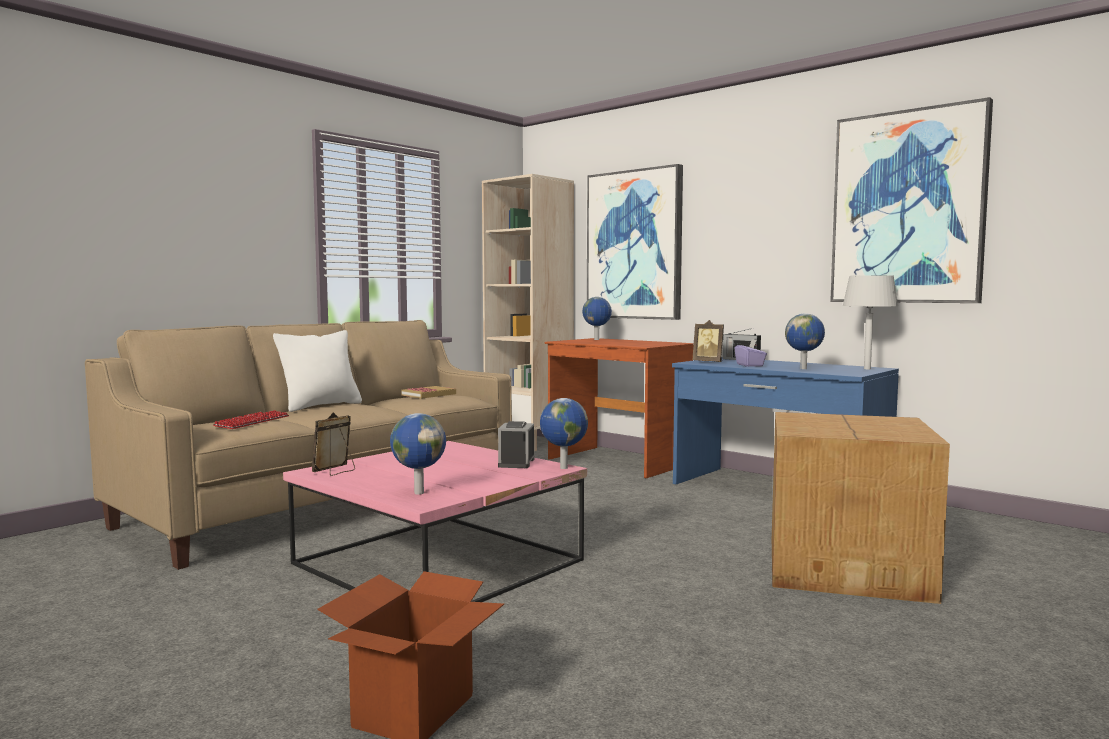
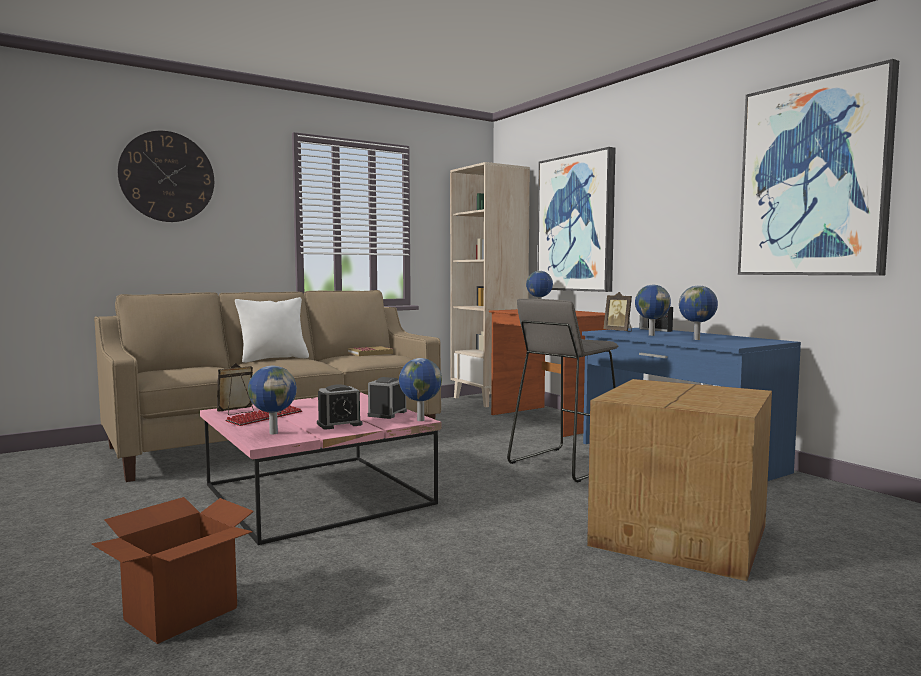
camera: 15 degrees right, 0 degrees up
(166, 178) = (167, 177): none -> wall clock
(252, 422) = (199, 369): keyboard -> keyboard (265, 417)
(480, 478) = (339, 424): none -> alarm clock
(674, 507) = (564, 464): none -> grey stool
(750, 365) = (651, 335): purple tissue box -> globe
(867, 369) = (764, 341): grey table lamp -> none

